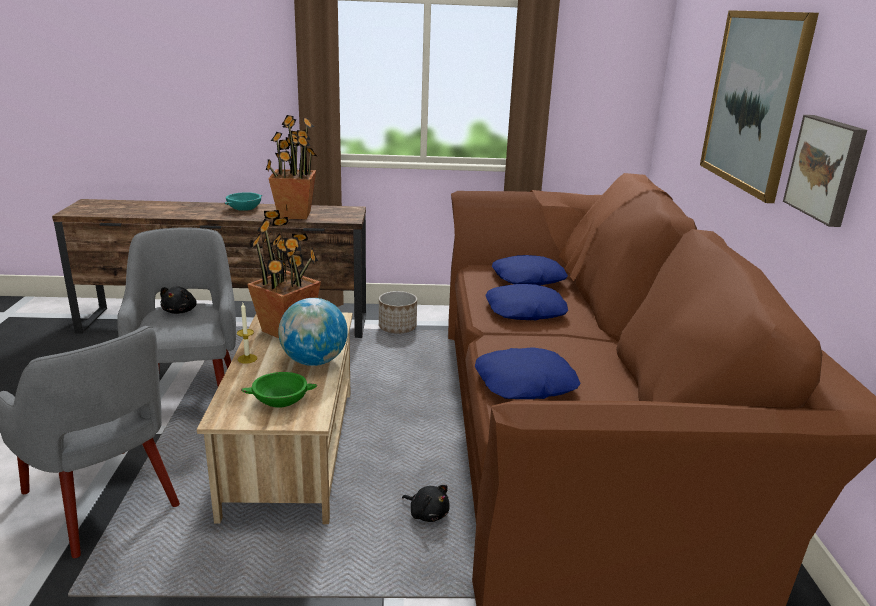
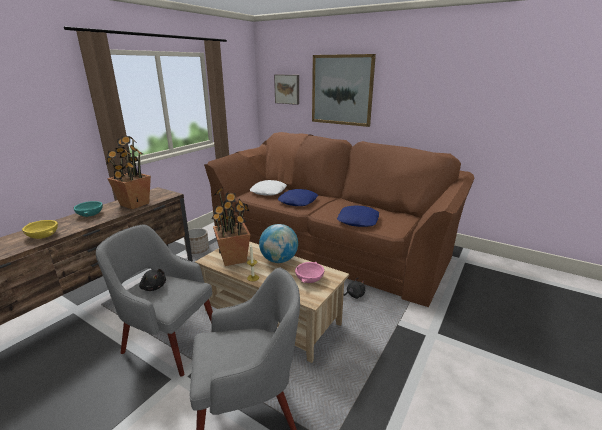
camera: 55 degrees left, 0 degrees up
(175, 211) = (43, 235): none -> yellow bowl
(281, 400) = (309, 278): green bowl -> pink bowl
(528, 279) = (269, 192): blue pillow -> white pillow
(827, 169) = (399, 108): picture -> picture (287, 89)

